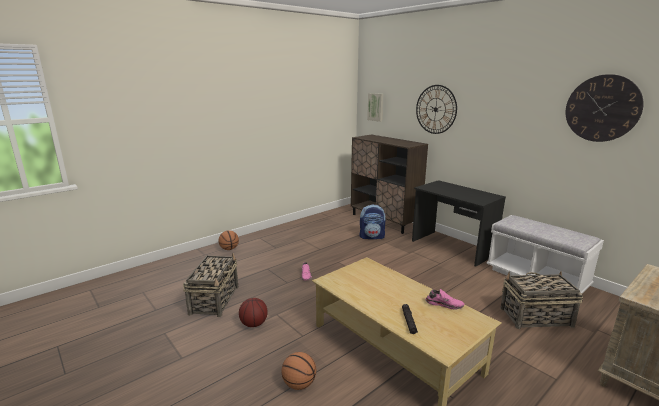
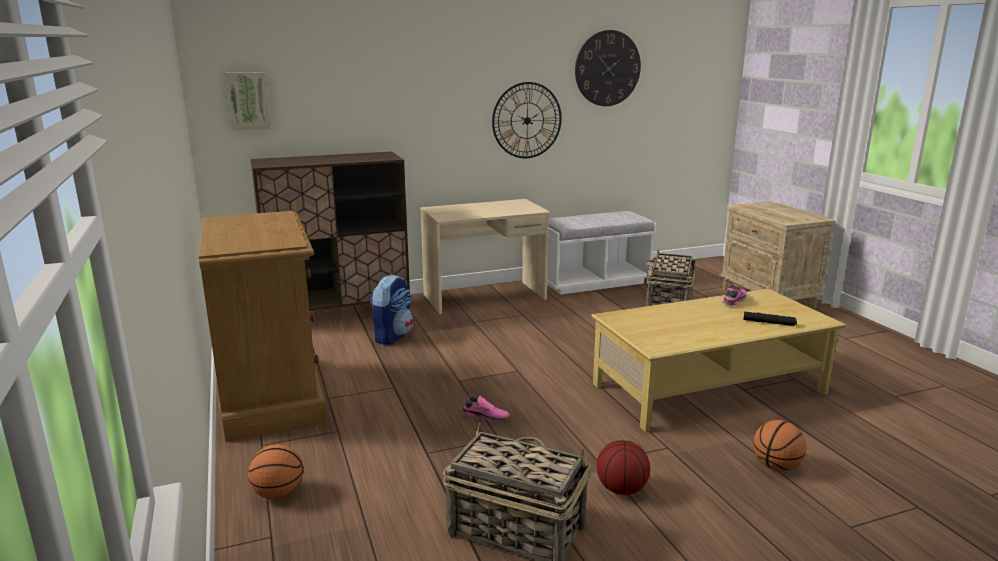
camera: 70 degrees left, 0 degrees up
(296, 229) = (272, 396): none -> brown dresser
(435, 109) = (393, 91): wall clock -> wall clock (527, 120)
(452, 248) = (485, 297): black desk -> beige desk

